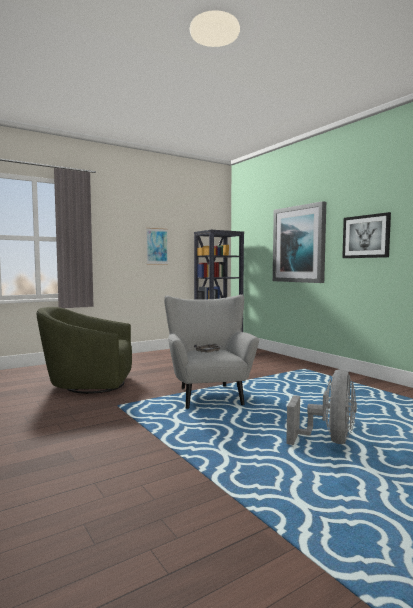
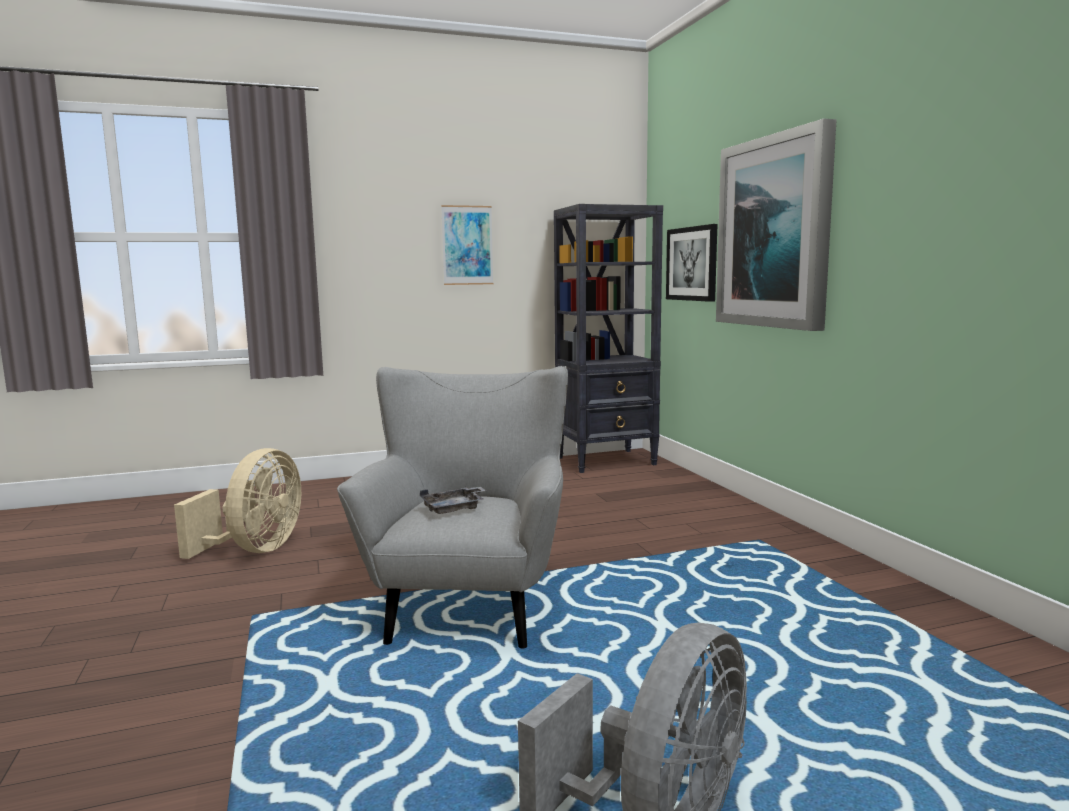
camera: 15 degrees right, 5 degrees up
(88, 385) = (255, 550): green armchair -> beige fan
(366, 236) = (929, 208): picture -> picture (692, 264)

